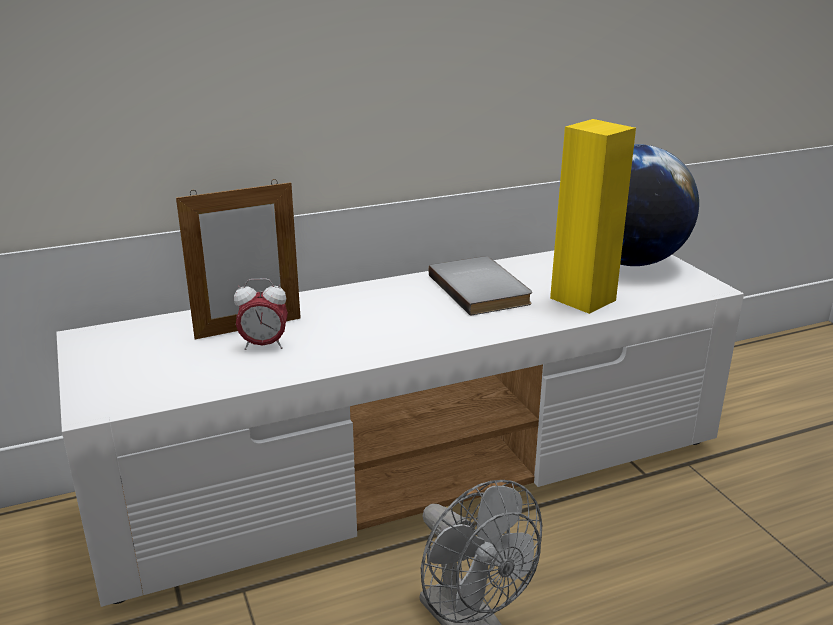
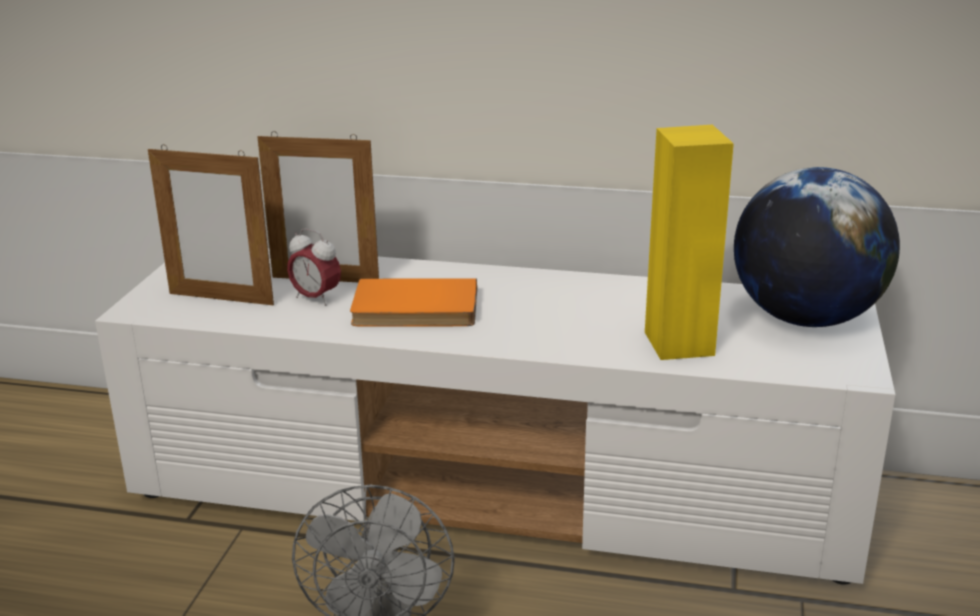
camera: 35 degrees right, 0 degrees up
(172, 371) = (221, 299): none -> picture frame
(363, 330) = (415, 310): none -> orange book
(482, 289) = (588, 303): grey book -> none

